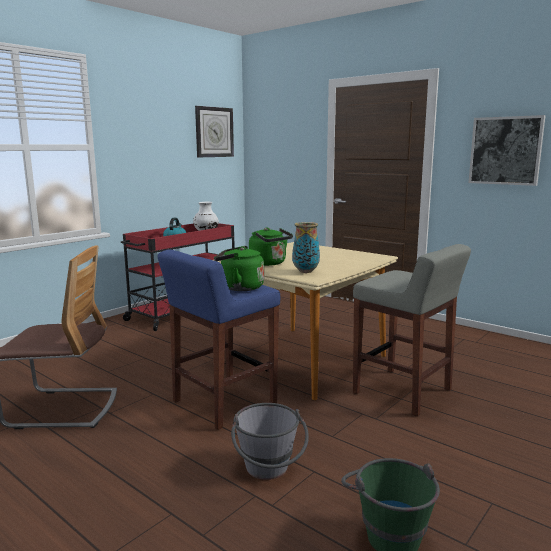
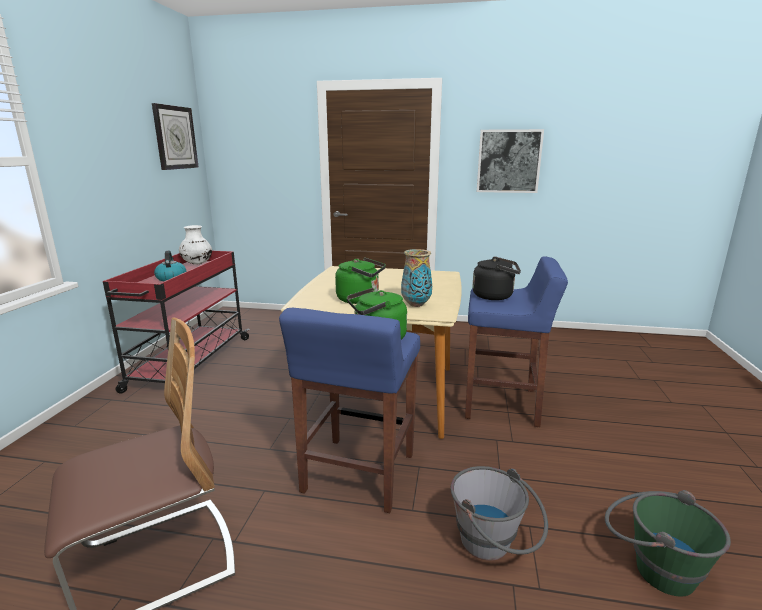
camera: 30 degrees left, 5 degrees up
(397, 277) = (495, 296): none -> black kettle
(404, 392) = (502, 404): grey stool -> blue stool

